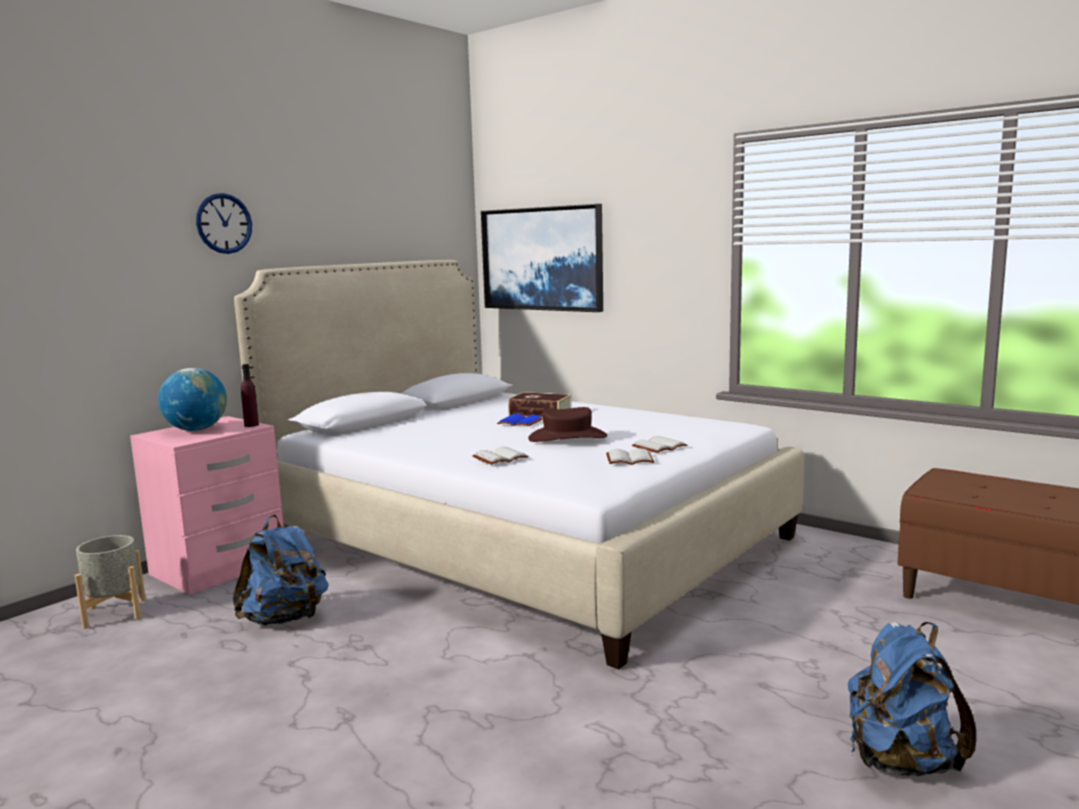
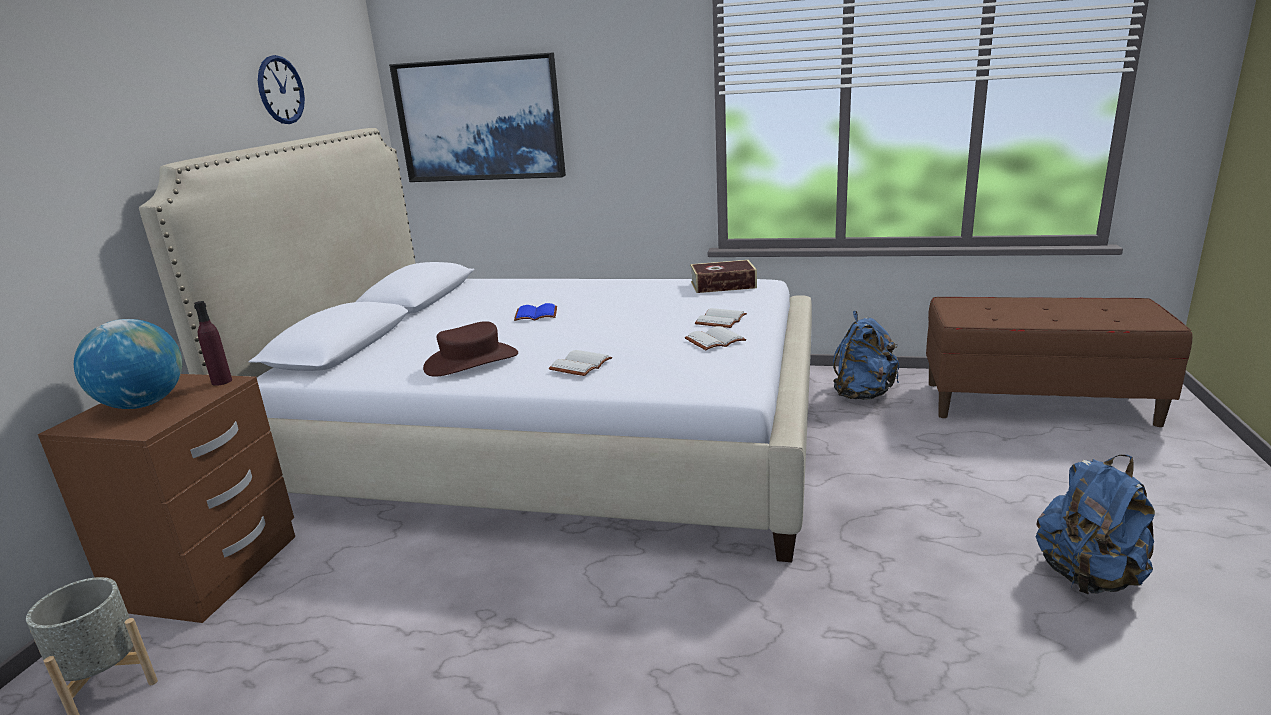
camera: 25 degrees left, 10 degrees up
(219, 568) = (211, 572): pink nightstand -> brown nightstand
(224, 223) = (96, 100): wall clock -> wall clock (281, 90)
(285, 619) = (372, 617): blue backpack -> blue backpack (862, 394)
(540, 413) = (541, 299): book -> book (723, 285)
(567, 437) = (617, 325): brown hat -> brown hat (471, 361)

